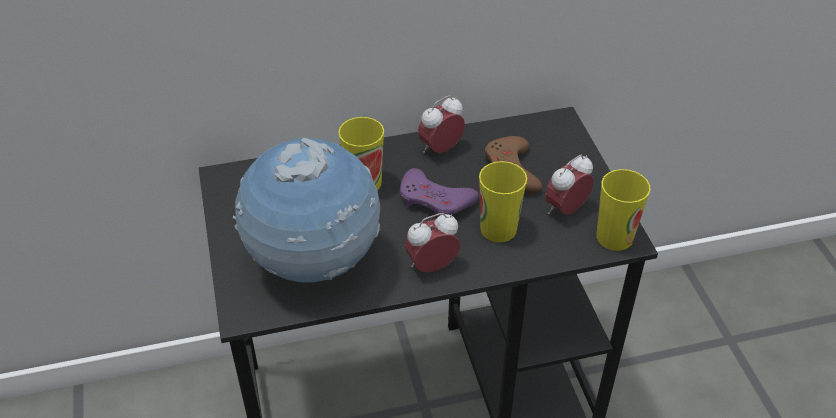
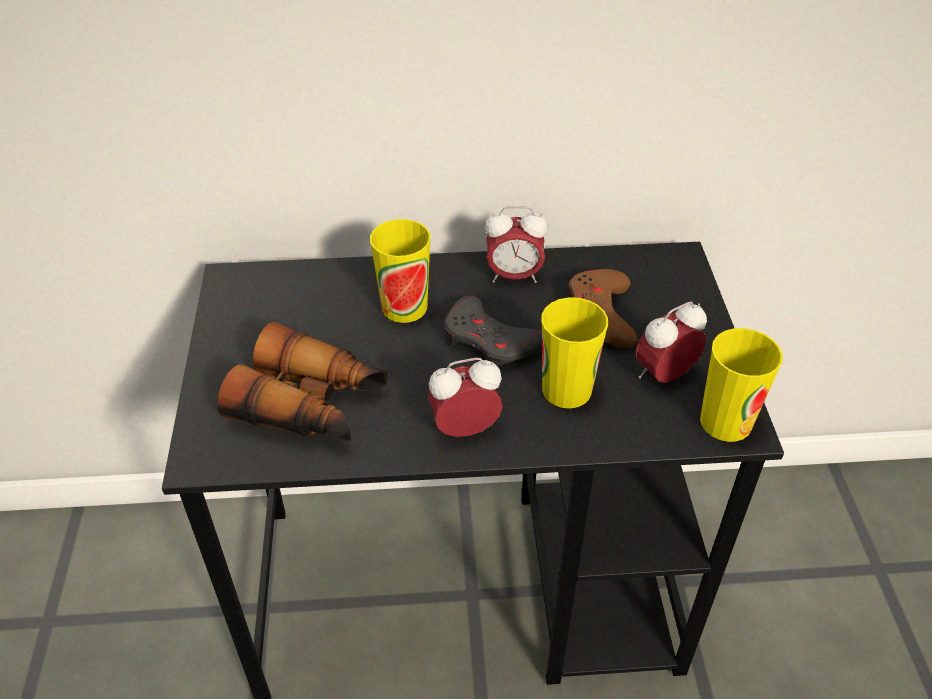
camera: 10 degrees right, 0 degrees up
(314, 264) = (311, 404): globe -> binoculars
(435, 200) = (491, 341): purple game controller -> grey game controller
(440, 149) = (514, 276): alarm clock -> alarm clock turned 150 degrees counterclockwise

